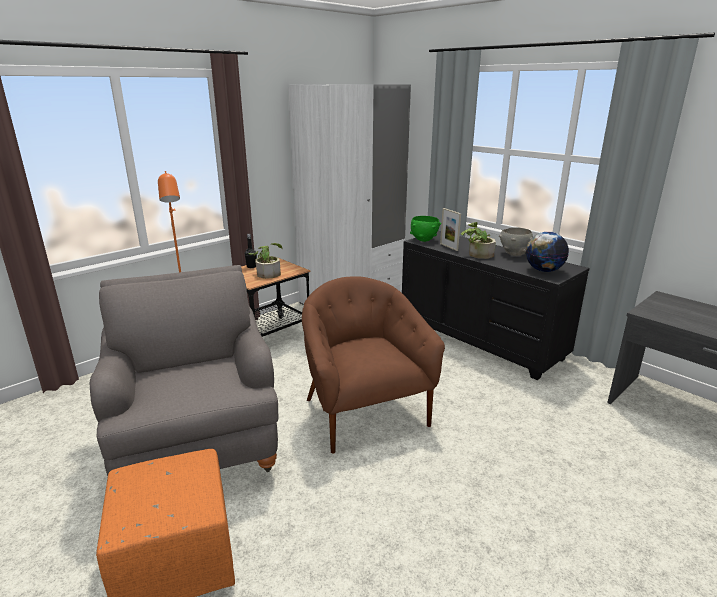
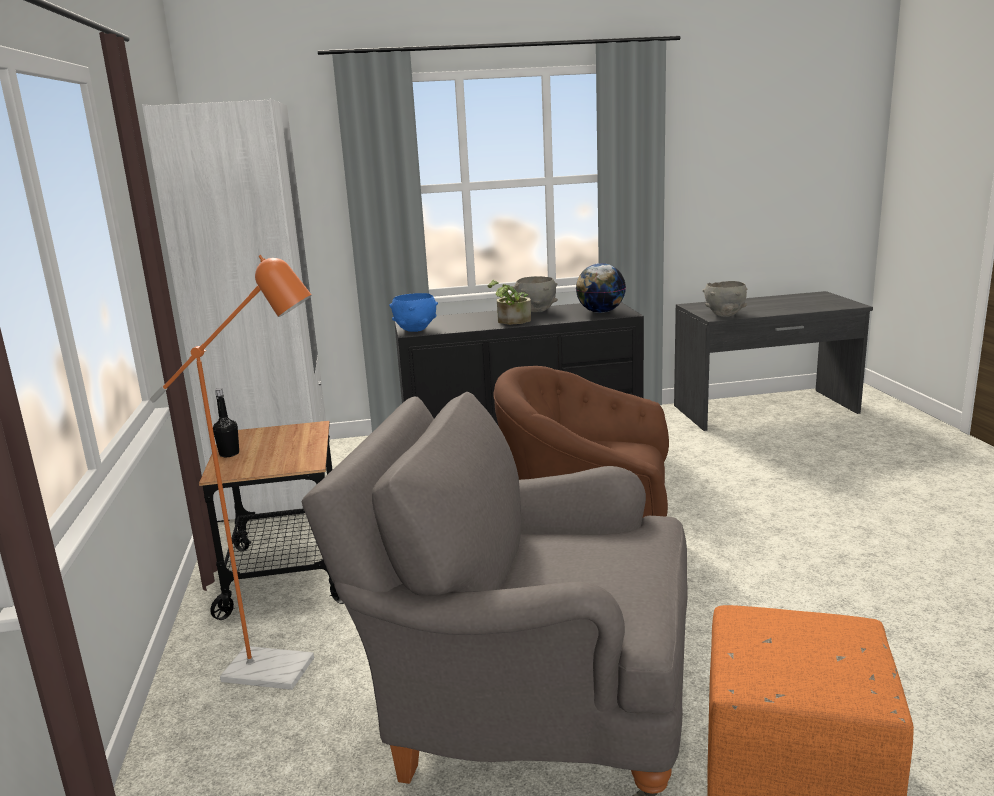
camera: 55 degrees left, 5 degrees down
(268, 273) = (283, 447): potted plant -> none
(424, 240) = (415, 330): green bowl -> blue bowl
(448, 247) = (463, 326): picture frame -> none
(660, 314) = (724, 315): none -> grey bowl

